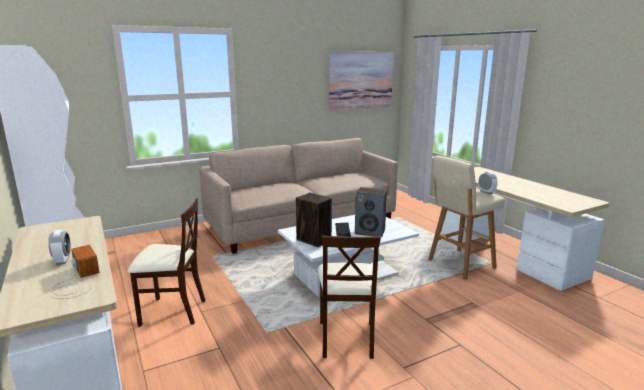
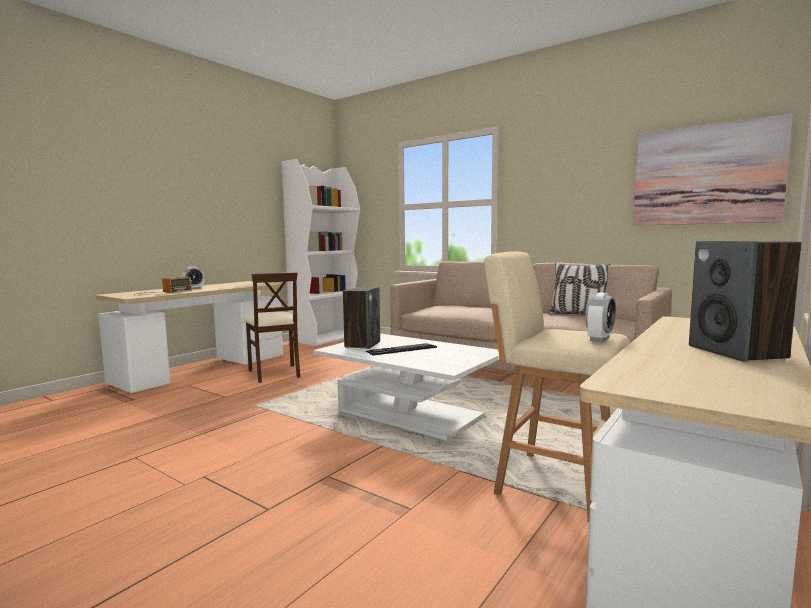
camera: 65 degrees right, 10 degrees down
(337, 176) = (577, 315): none -> pillow
(347, 338) = (257, 438): beige chair -> none
(370, 232) = (421, 357): speaker -> speaker (737, 352)

